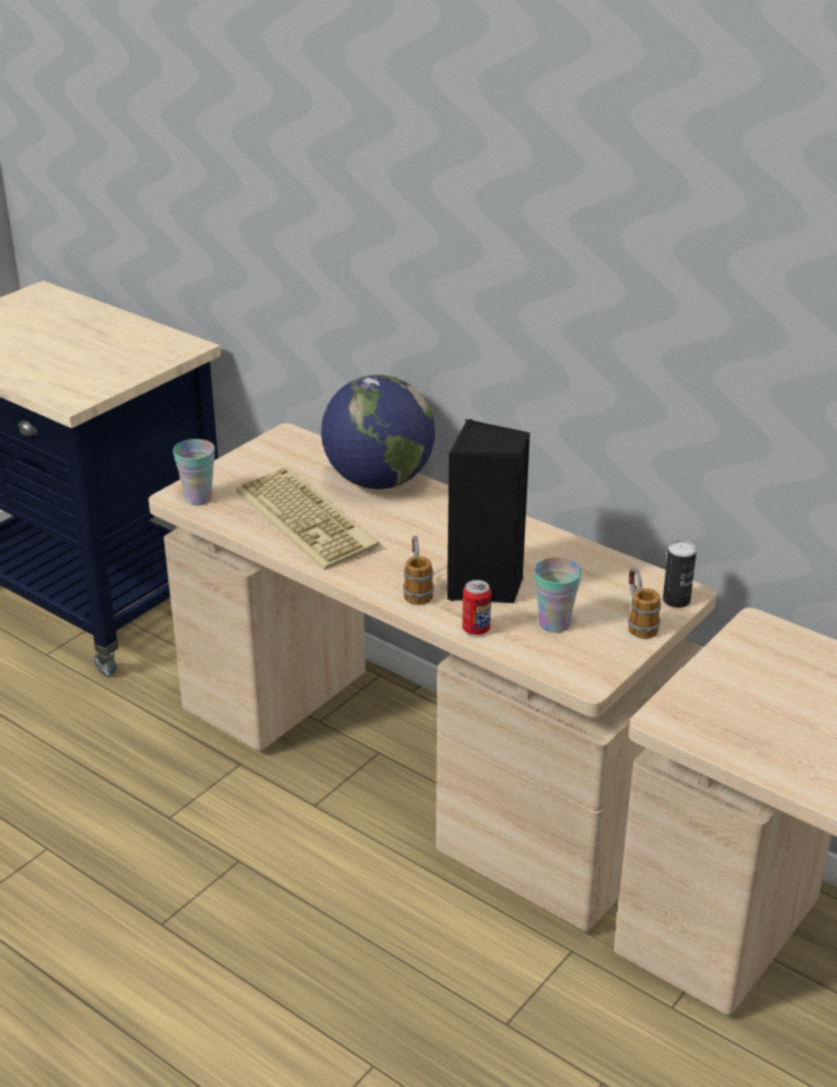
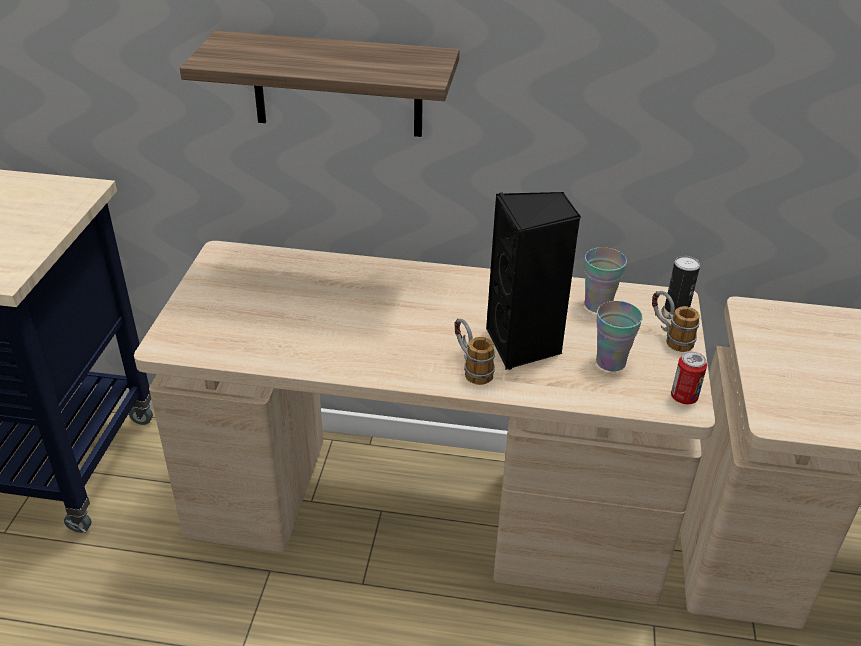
camera: 30 degrees left, 5 degrees up
(198, 498) = (187, 341): cup -> cup (598, 305)
(309, 519) = (314, 330): keyboard -> none
(378, 481) = (344, 274): globe -> none
(400, 291) = (337, 85): none -> shelf
(476, 629) = (555, 390): can -> can (684, 397)

